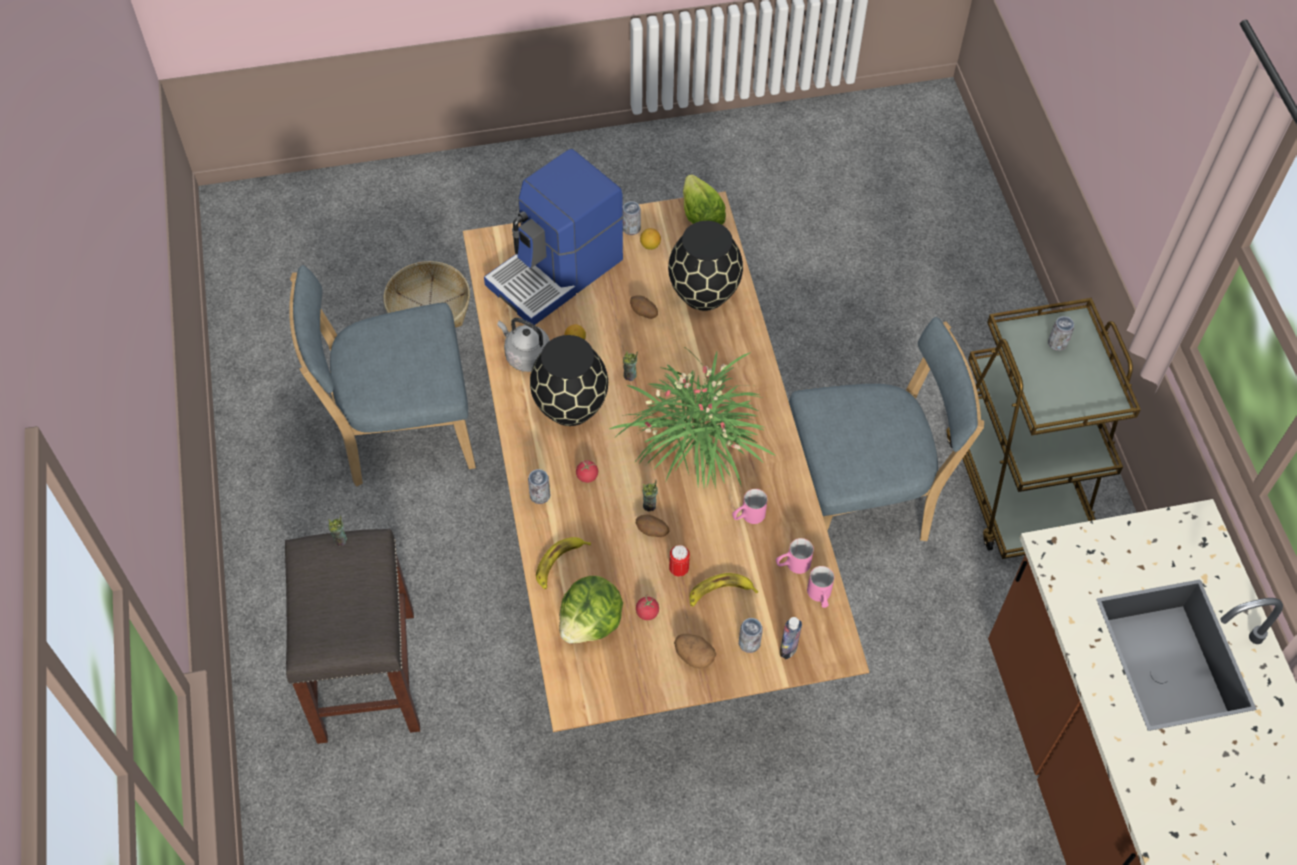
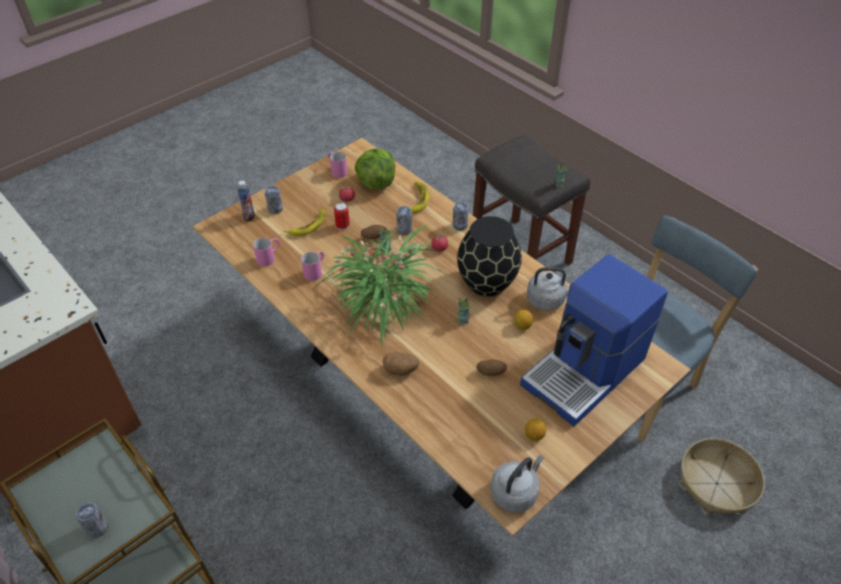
camera: 150 degrees right, 10 degrees down
(557, 272) = (586, 371): coffee machine -> coffee machine turned 150 degrees counterclockwise
(631, 228) = (563, 443): can -> can (404, 230)
(694, 656) = (305, 192): potato -> potato (401, 370)
(700, 215) = (515, 492): lettuce -> grey kettle
(702, 292) = (457, 414): black vase -> none
(820, 597) = (241, 248): pink mug -> pink mug (337, 170)
(862, 501) = (278, 504): blue chair -> none

